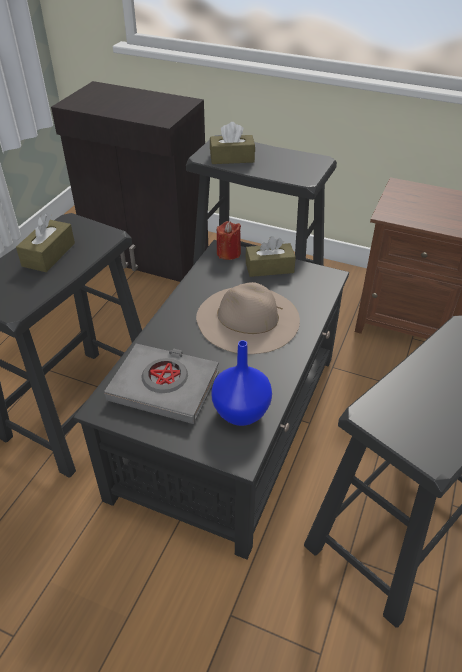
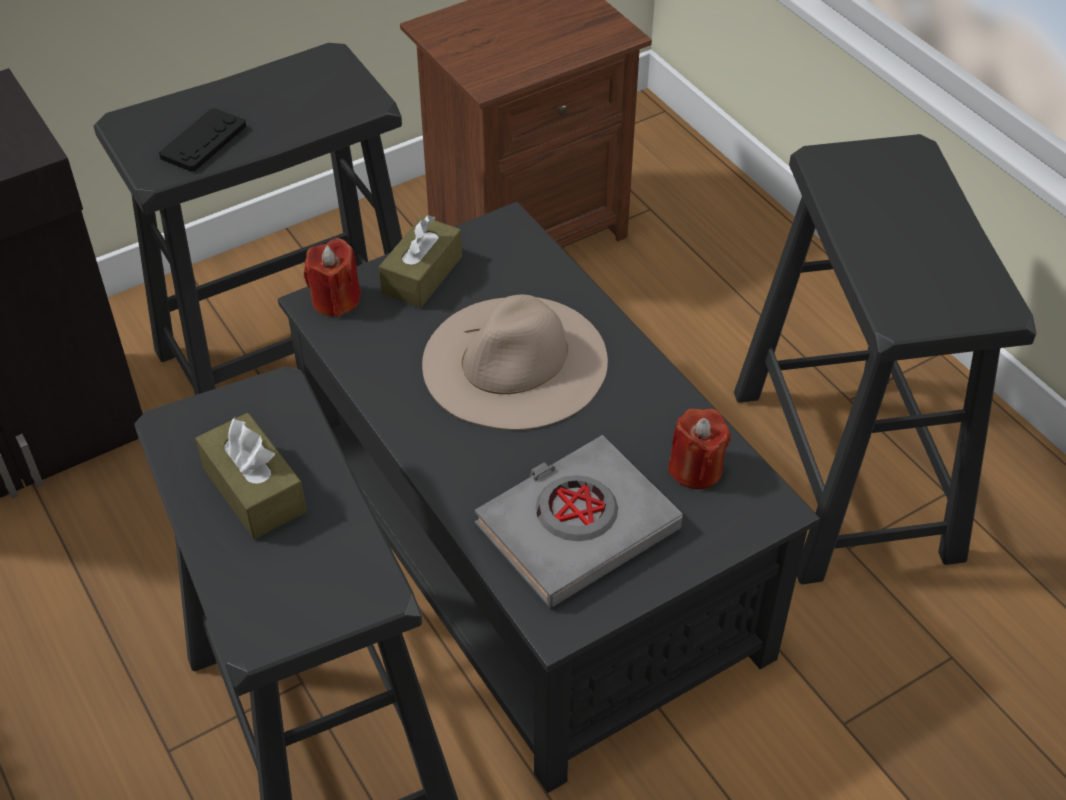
camera: 55 degrees left, 5 degrees up
(232, 158) = (203, 141): brown tissue box -> black game controller
(240, 413) = (696, 469): blue vase -> red candle

